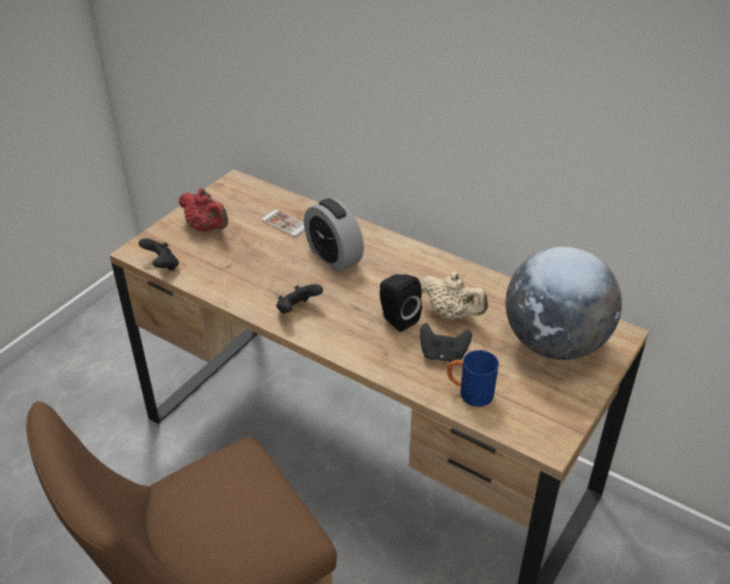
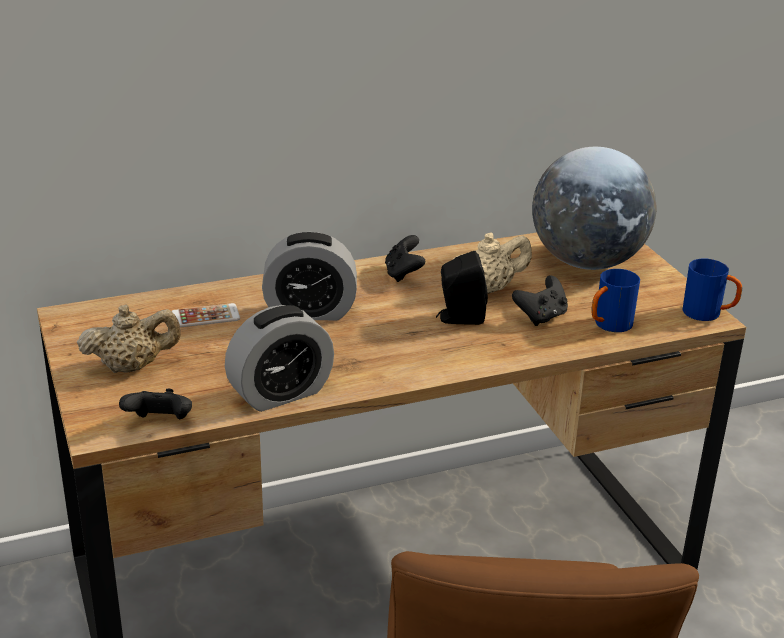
camera: 55 degrees left, 10 degrees down
(207, 228) = (132, 367): red teapot -> beige teapot
(231, 291) = (280, 393): none -> alarm clock
(297, 310) = (372, 365): black game controller -> black game controller (403, 274)
(554, 442) = (708, 314): none -> blue mug

